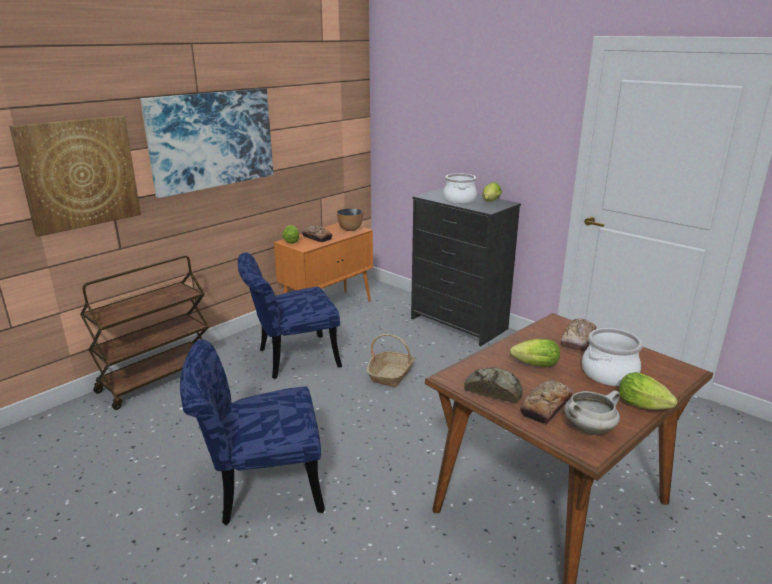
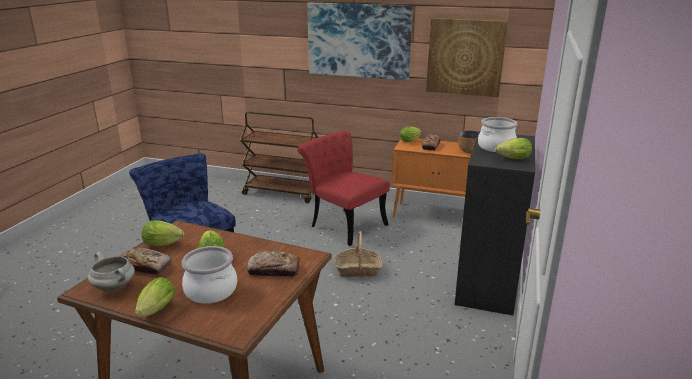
camera: 65 degrees right, 0 degrees up
(79, 173) = (266, 45): picture -> picture (465, 57)
(291, 359) = (343, 224): blue chair -> red chair
(493, 390) = (165, 244): bread -> lettuce

